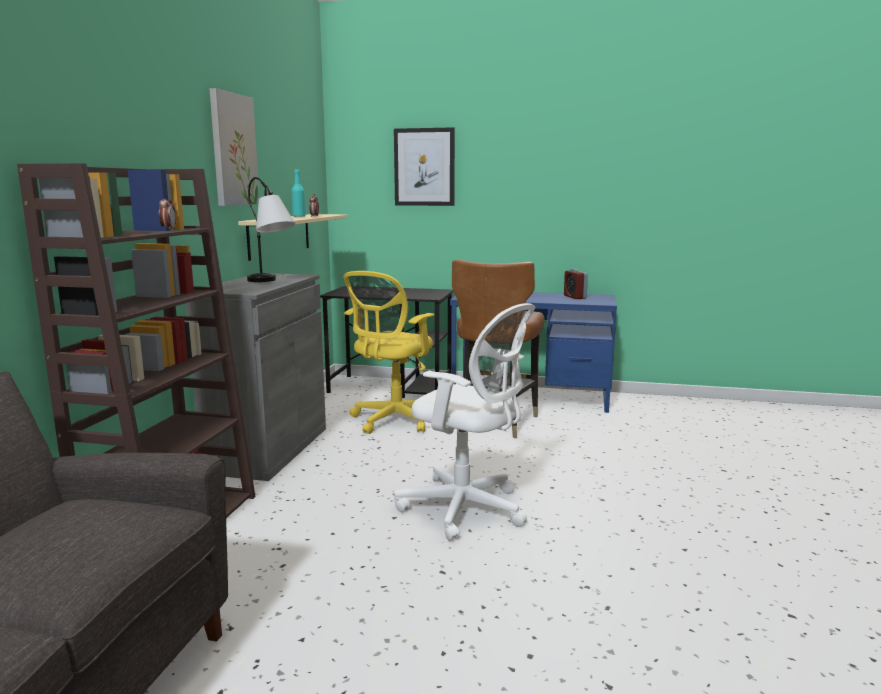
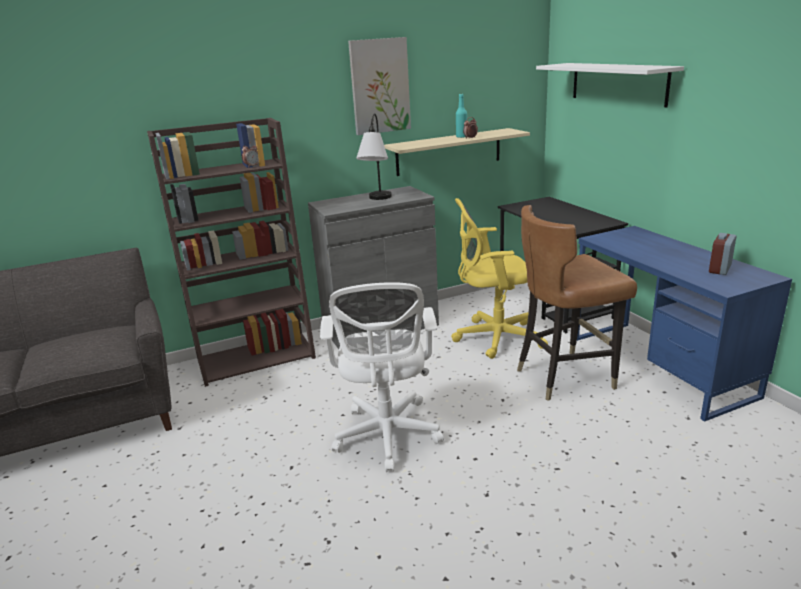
camera: 55 degrees right, 10 degrees up
(424, 167) = (618, 83): picture -> white shelf

